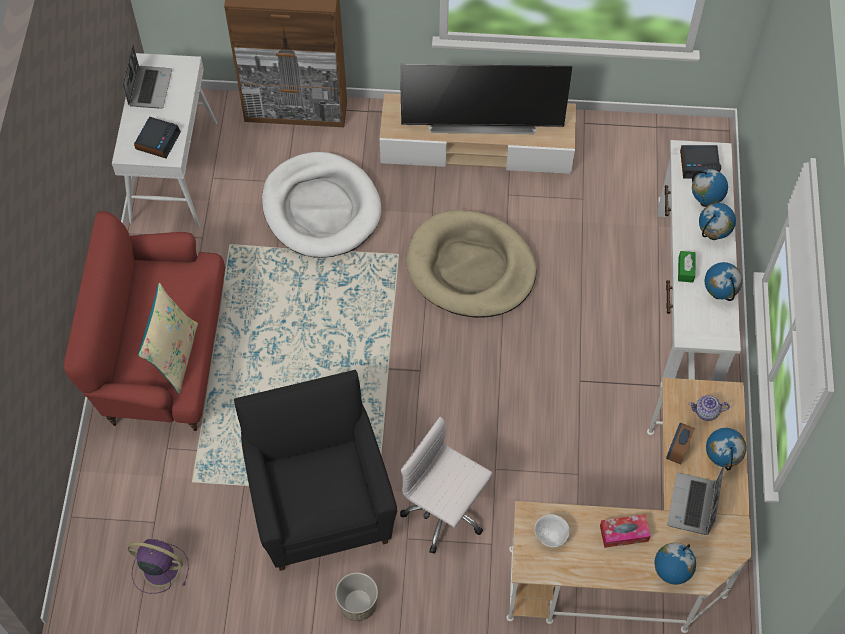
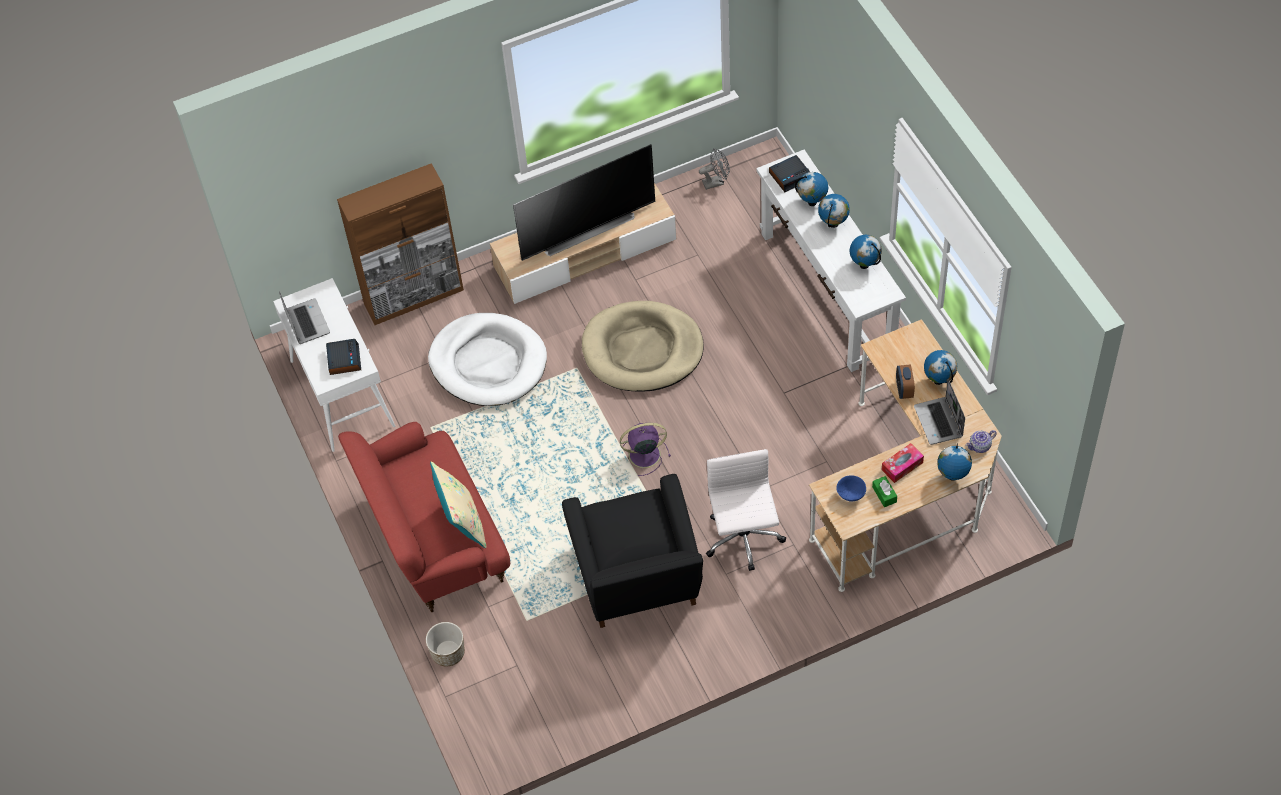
camera: 25 degrees left, 5 degrees down
(159, 568) = (544, 696): purple fan -> purple fan (643, 455)
(319, 499) = (638, 581): black armchair -> black armchair turned 150 degrees counterclockwise
(358, 604) = (719, 639): planter -> planter (448, 653)
(446, 512) = (743, 540): white office chair -> white office chair turned 75 degrees clockwise
(550, 536) = (850, 495): white bowl -> blue bowl
(645, 135) = (716, 182): none -> grey fan
(685, 269) = (829, 258): green tissue box -> green tissue box (884, 494)
(706, 412) = (908, 353): teapot -> teapot (980, 446)

